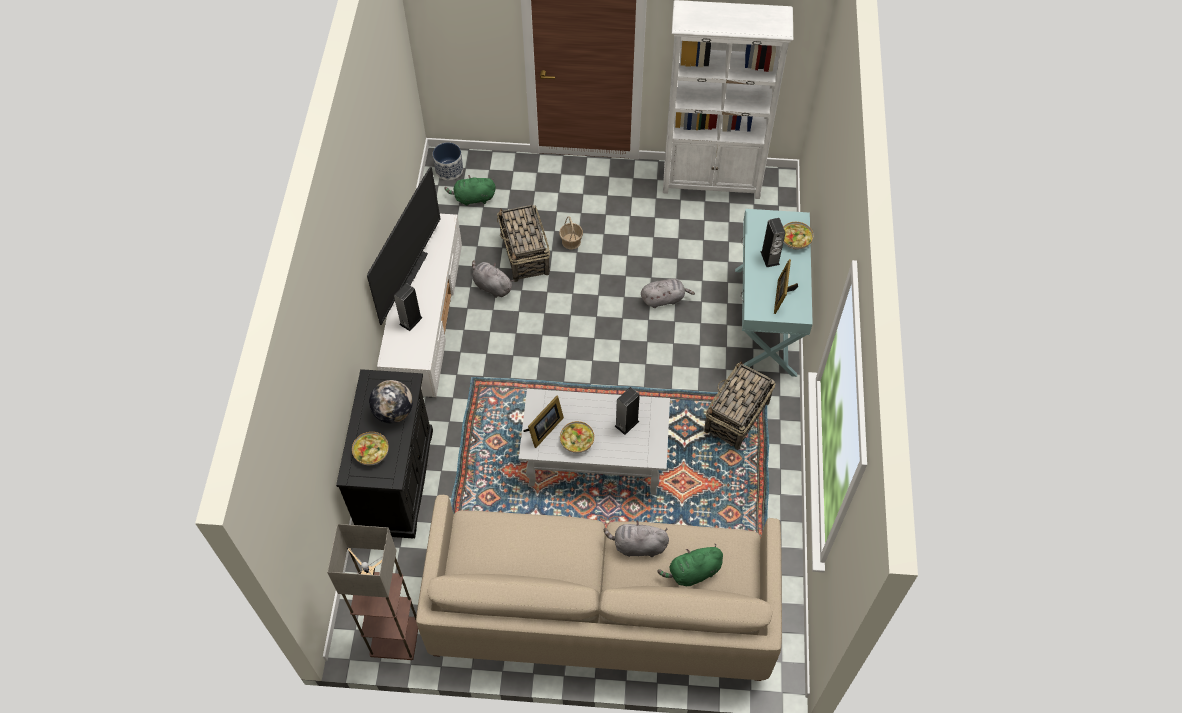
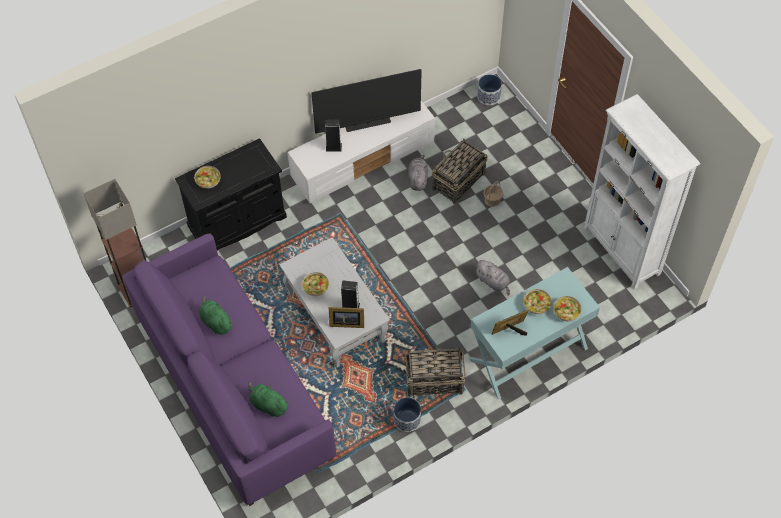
camera: 55 degrees right, 0 degrees up
(393, 412) = (243, 173): globe -> none
(473, 198) = (477, 124): green plush toy -> green plush toy (215, 322)
(543, 430) = (309, 264): picture frame -> picture frame (346, 322)
(600, 609) = (233, 385): beige sofa -> purple sofa
(637, 546) = (263, 363): grey plush toy -> none
(763, 468) = (406, 420): none -> planter
(770, 258) = (537, 305): speaker -> bowl

